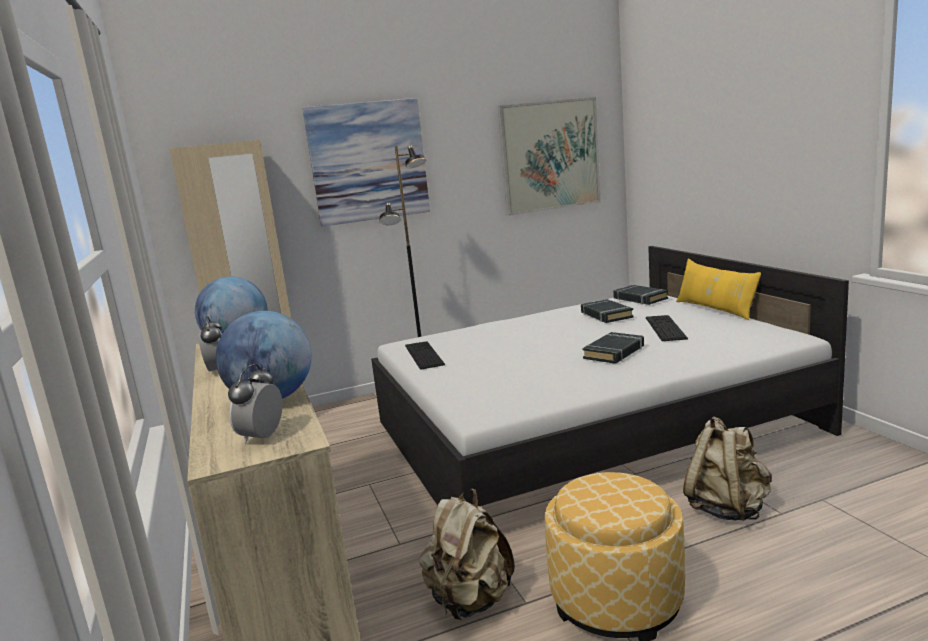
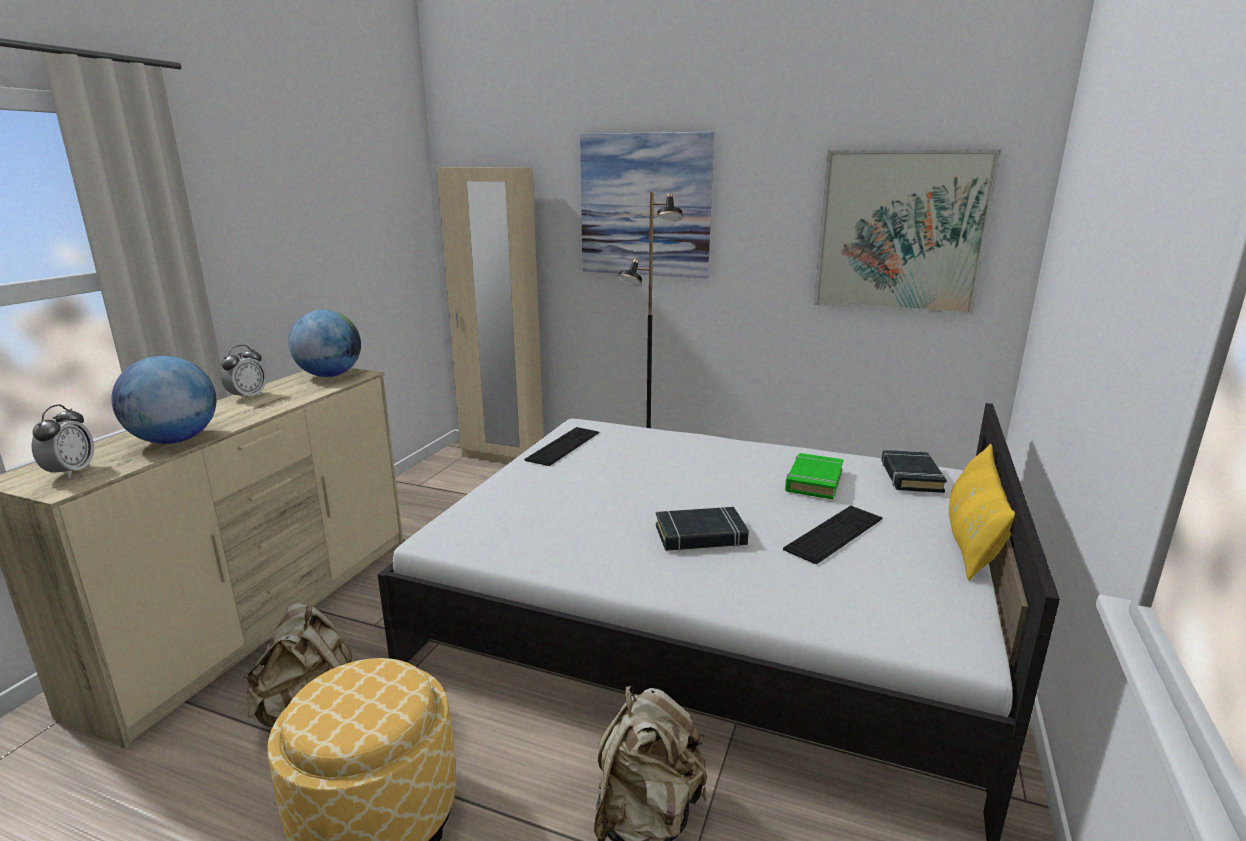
camera: 40 degrees right, 5 degrees up
(262, 437) = (71, 472): alarm clock -> alarm clock turned 120 degrees clockwise
(606, 315) = (813, 481): black book -> green book

